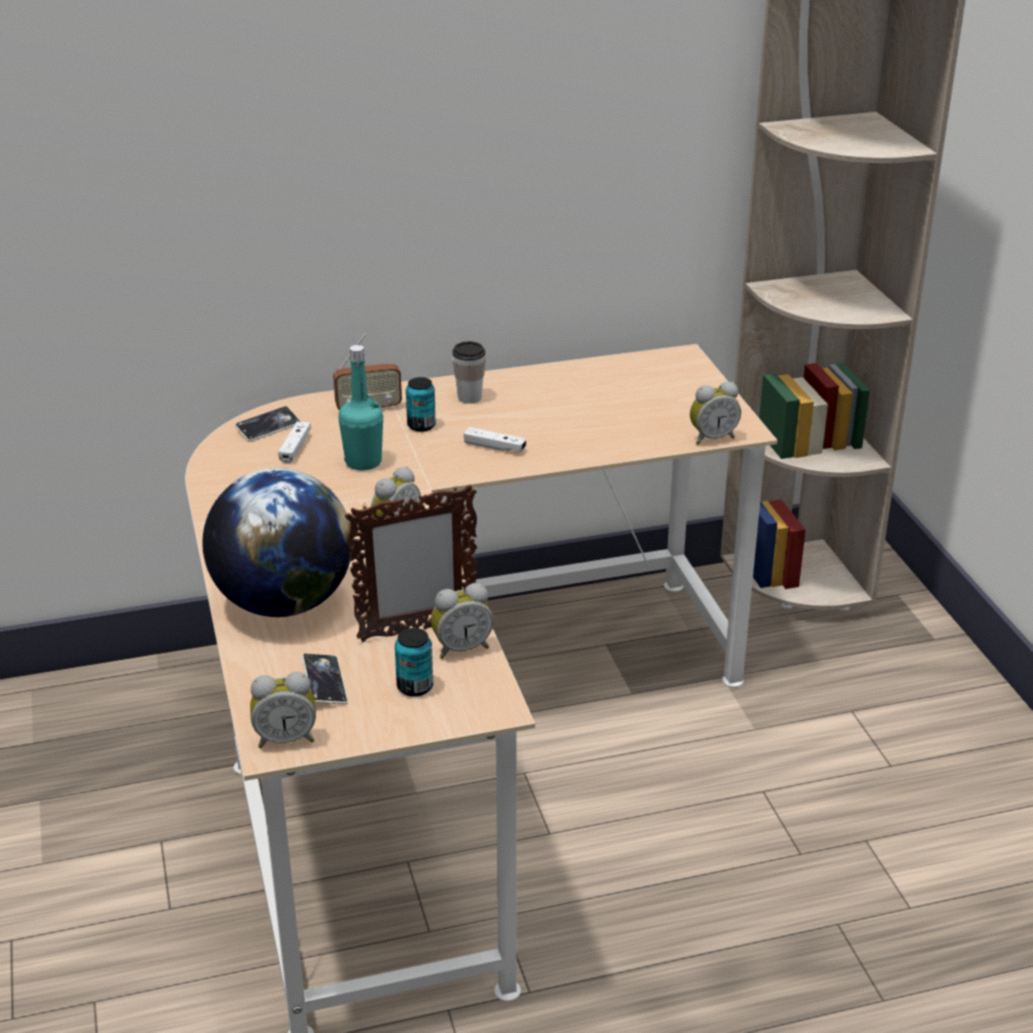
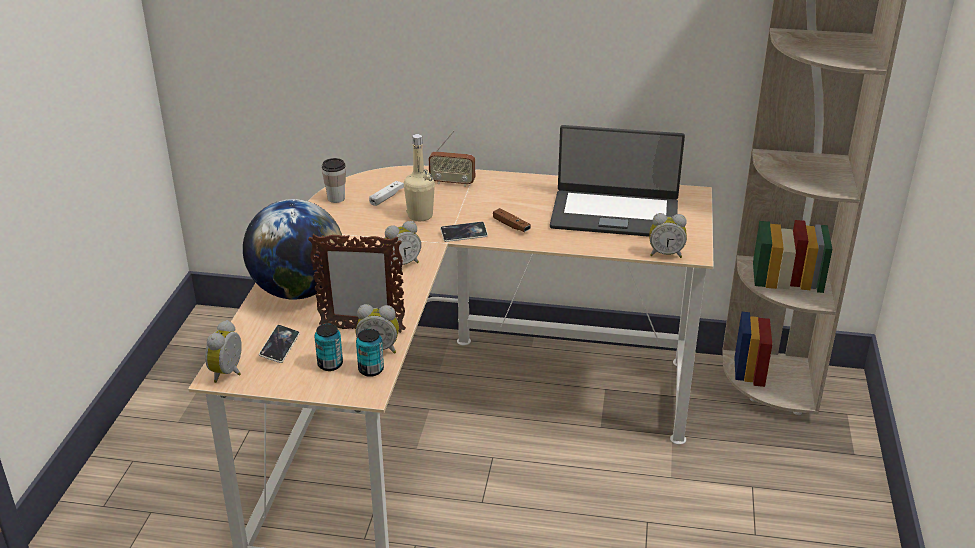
camera: 25 degrees right, 0 degrees up
(268, 427) = (381, 181): phone -> phone (464, 234)
(286, 738) = (229, 373): alarm clock -> alarm clock turned 90 degrees clockwise
(363, 462) = (420, 216): turquoise bottle -> beige bottle
(421, 425) = (476, 201): can -> can (371, 370)
(469, 397) = (522, 190): cup -> cup (336, 198)
(494, 447) = (511, 225): white game controller -> brown game controller
(611, 402) = (615, 214): none -> laptop

